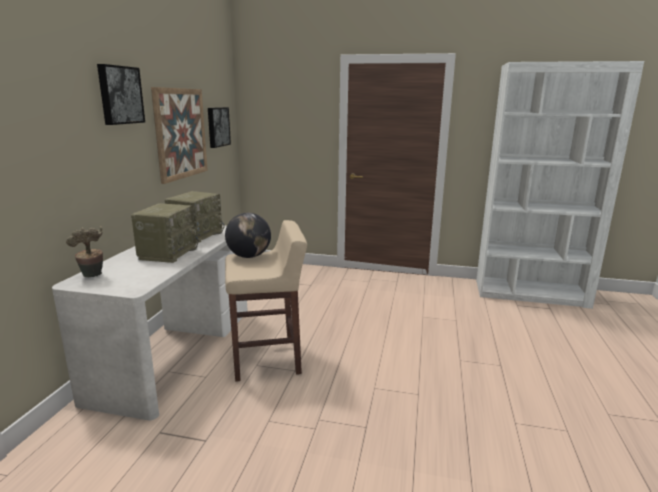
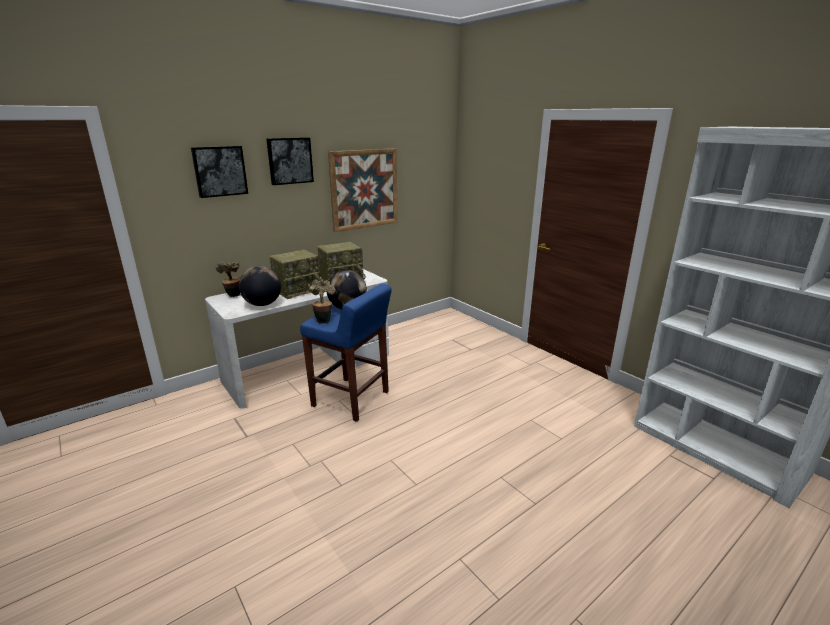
camera: 40 degrees right, 5 degrees up
(154, 273) = (262, 304): none -> globe
(217, 127) = (420, 181): picture -> picture (219, 171)
(247, 271) = (323, 320): none -> potted plant
(267, 359) = (351, 399): beige stool -> blue stool

